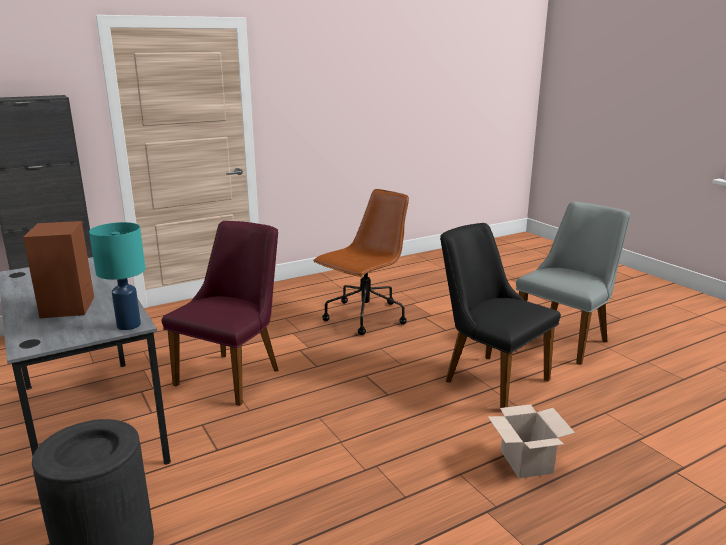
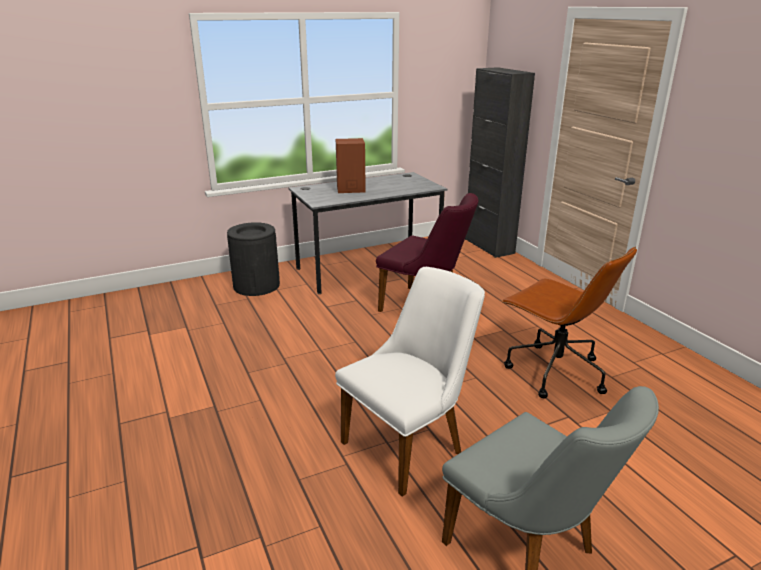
camera: 95 degrees right, 5 degrees up
(129, 325) = (319, 202): turquoise table lamp -> none
(488, 377) = (411, 444): black chair -> white chair
(524, 461) = (261, 438): cardboard box -> none

